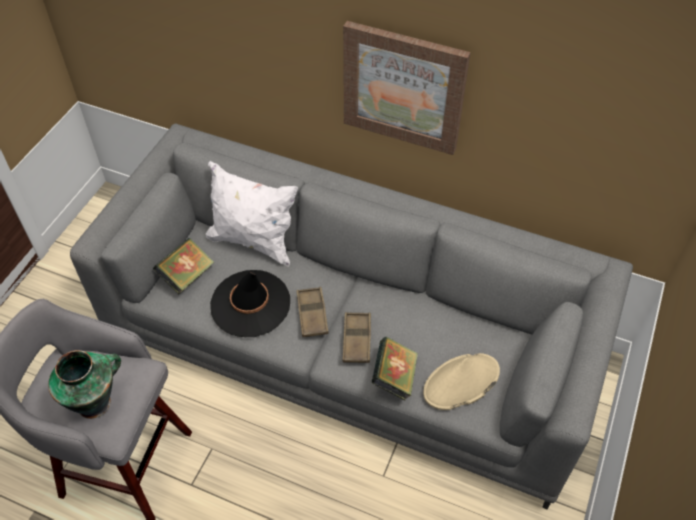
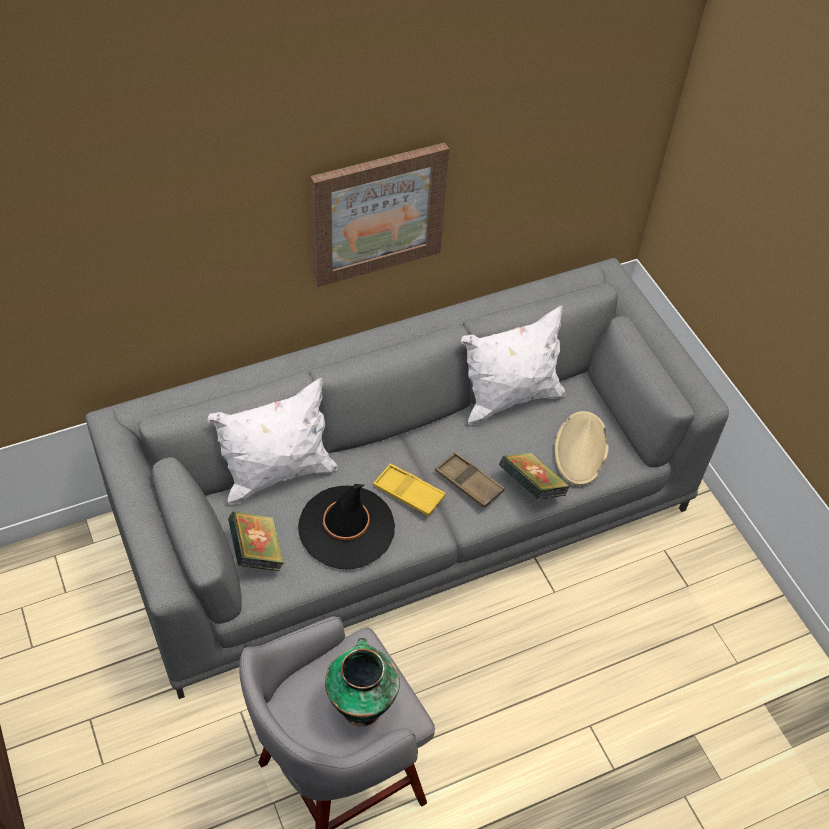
camera: 50 degrees left, 0 degrees up
(312, 314) = (408, 493): brown tray -> yellow tray
(453, 309) = (509, 398): none -> white pillow

